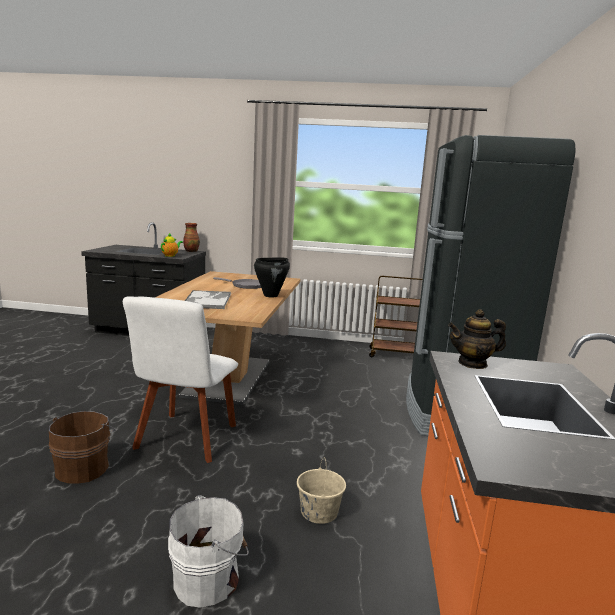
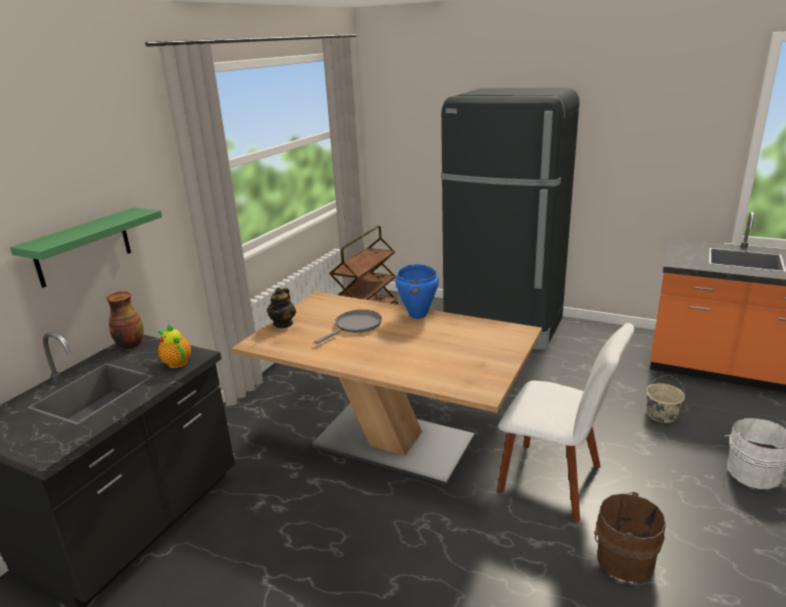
camera: 70 degrees left, 10 degrees up
(194, 197) = (83, 247): none -> green shelf
(207, 300) = (442, 353): tray -> none
(271, 296) = (418, 315): black cooking pot -> blue cooking pot
(472, 364) = (686, 260): teapot -> teapot (283, 324)

